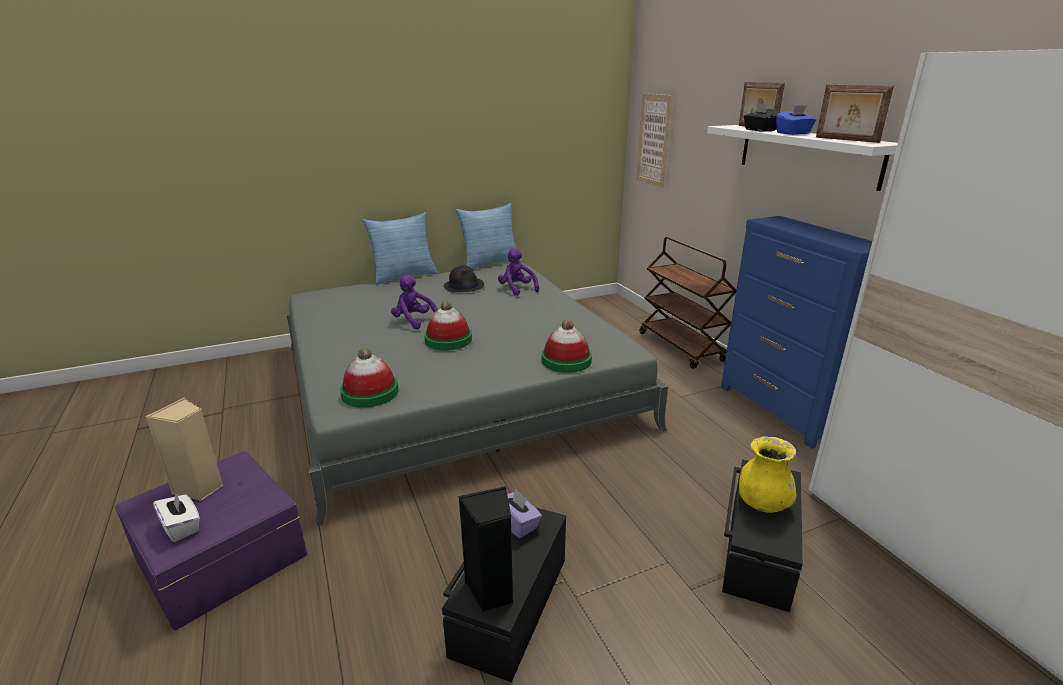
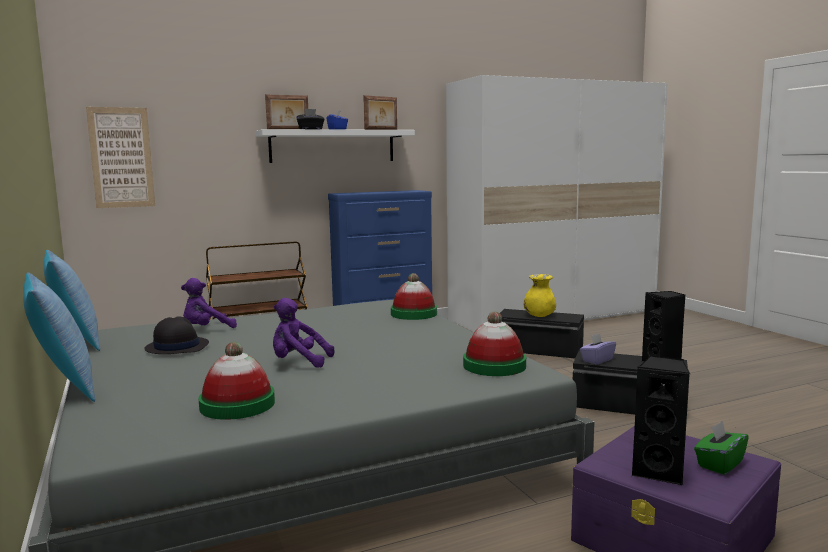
camera: 90 degrees left, 15 degrees down
(182, 527) = (719, 464): white tissue box -> green tissue box
(200, 488) = (659, 471): beige speaker -> black speaker
(414, 321) = (298, 362): purple plush toy -> purple plush toy turned 60 degrees clockwise
(448, 340) = (364, 345): hat -> hat (237, 405)

